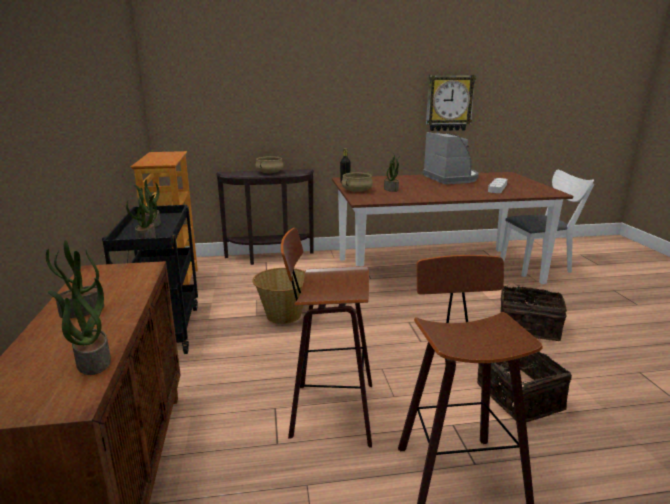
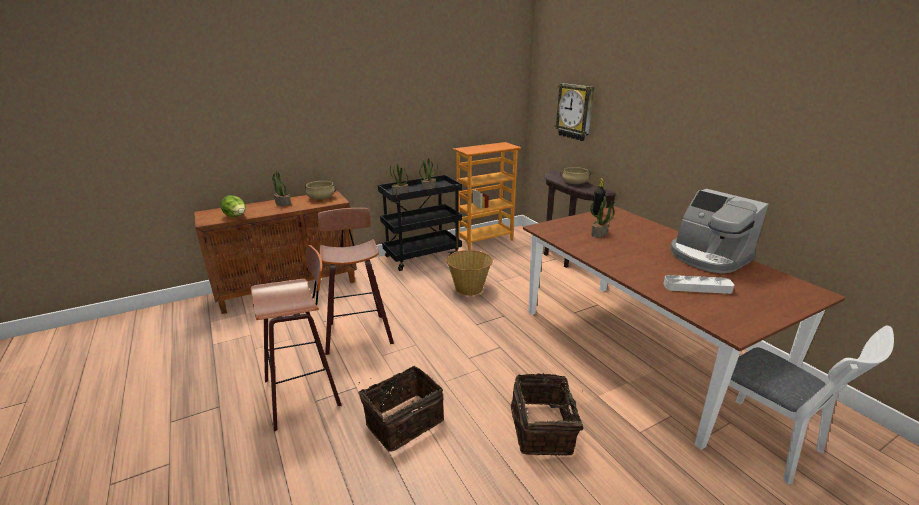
camera: 70 degrees right, 5 degrees up
(92, 361) = (236, 217): potted plant -> lettuce
(356, 191) = (572, 221): beige cooking pot -> beige cooking pot (321, 198)
(449, 103) = (786, 160): wall clock -> wall clock (575, 111)
(451, 178) = (707, 257): coffee machine -> coffee machine turned 90 degrees clockwise

